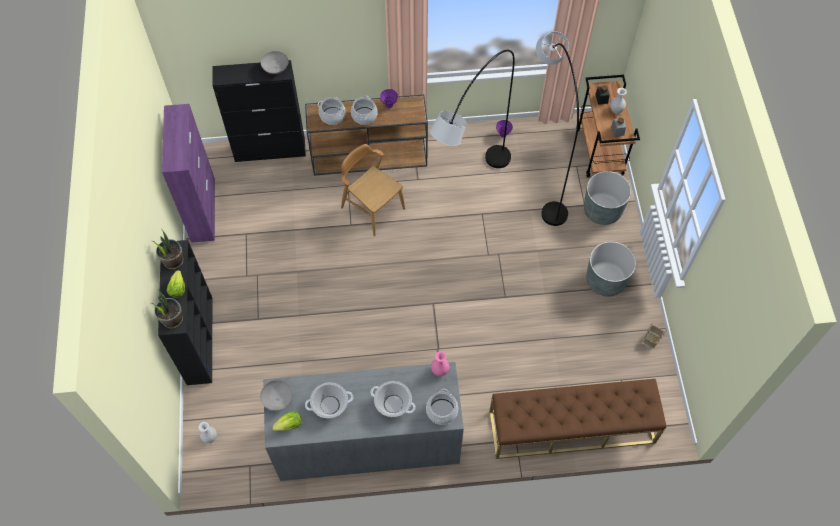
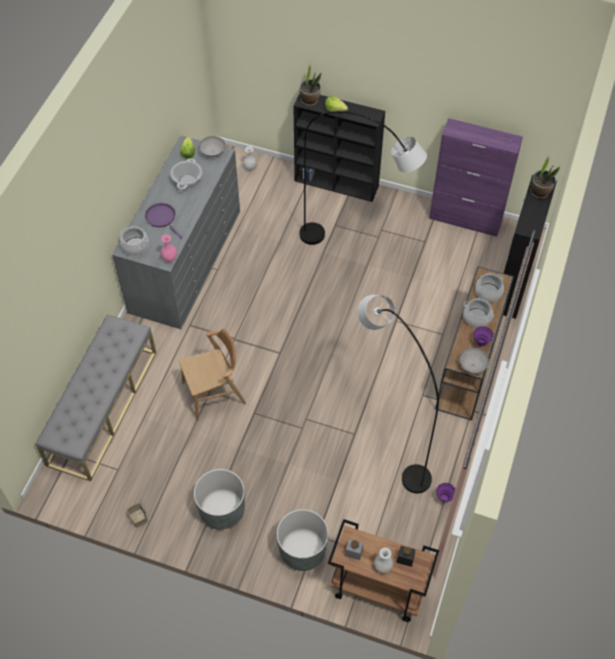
camera: 115 degrees right, 5 degrees down
(173, 260) = (363, 113): potted plant -> potted plant (540, 192)
(275, 69) = (532, 224): grey bowl -> grey bowl (472, 365)
(372, 208) = (406, 344): brown chair -> brown chair (214, 393)
(393, 404) = (162, 218): cooking pot -> purple frying pan
(544, 173) = (376, 515): grey floor lamp -> grey floor lamp (358, 245)
(571, 427) = (103, 407): brown bench -> grey bench

